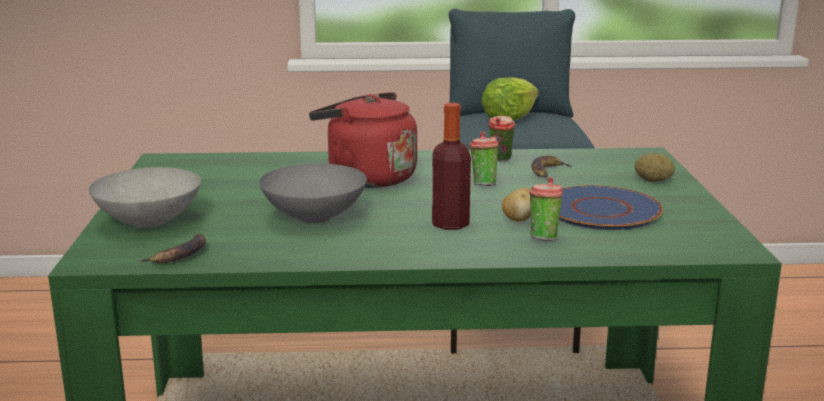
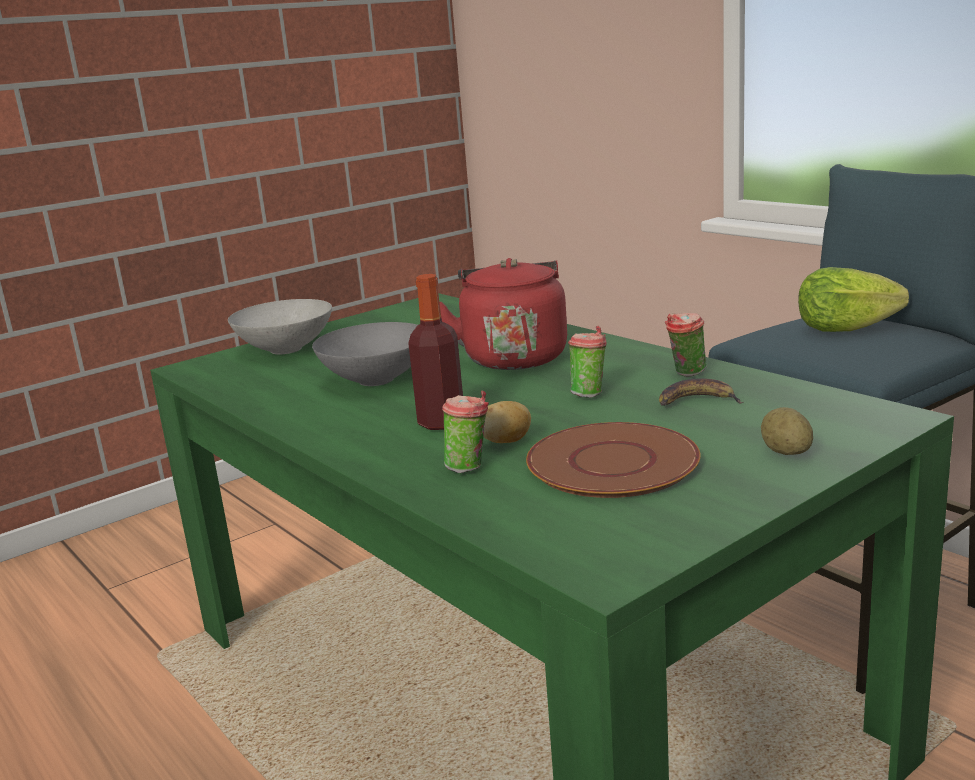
camera: 55 degrees right, 0 degrees up
(179, 255) = (230, 380): banana -> none
(600, 210) = (611, 462): blue plate -> brown plate

